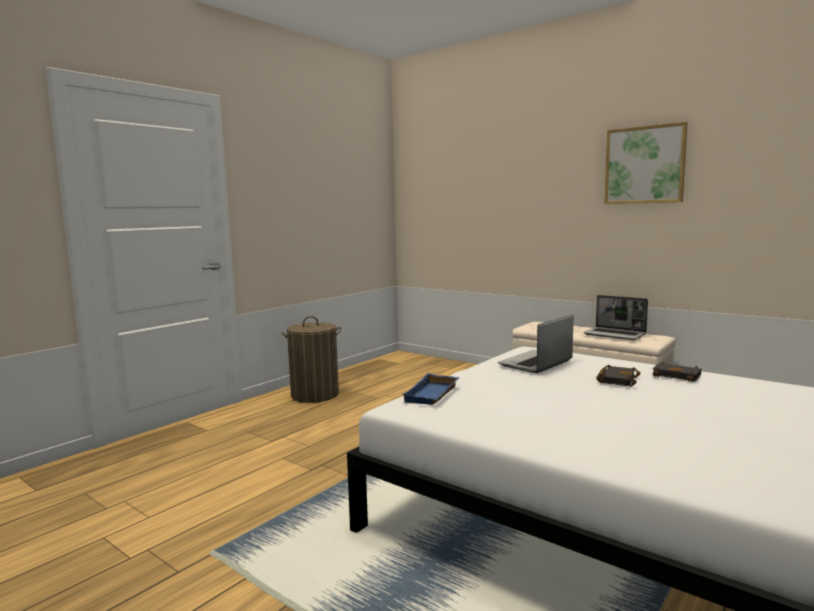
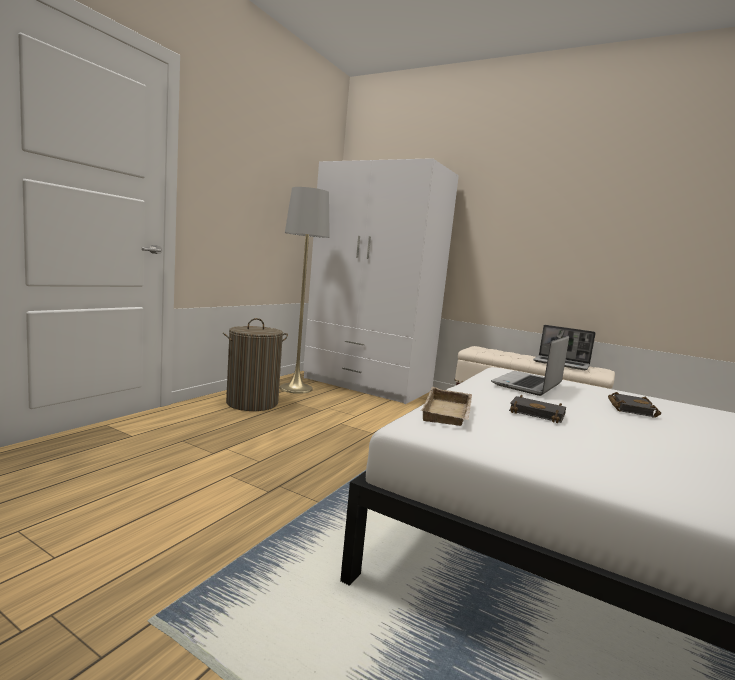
camera: 10 degrees left, 0 degrees up
(360, 378) = (296, 388): none -> grey floor lamp
(433, 395) = (449, 413): blue tray -> beige tray
(434, 368) = (367, 384): none -> white wardrobe
(644, 165) = (602, 204): picture -> none
(678, 375) = (683, 408): black book -> black book (538, 413)

